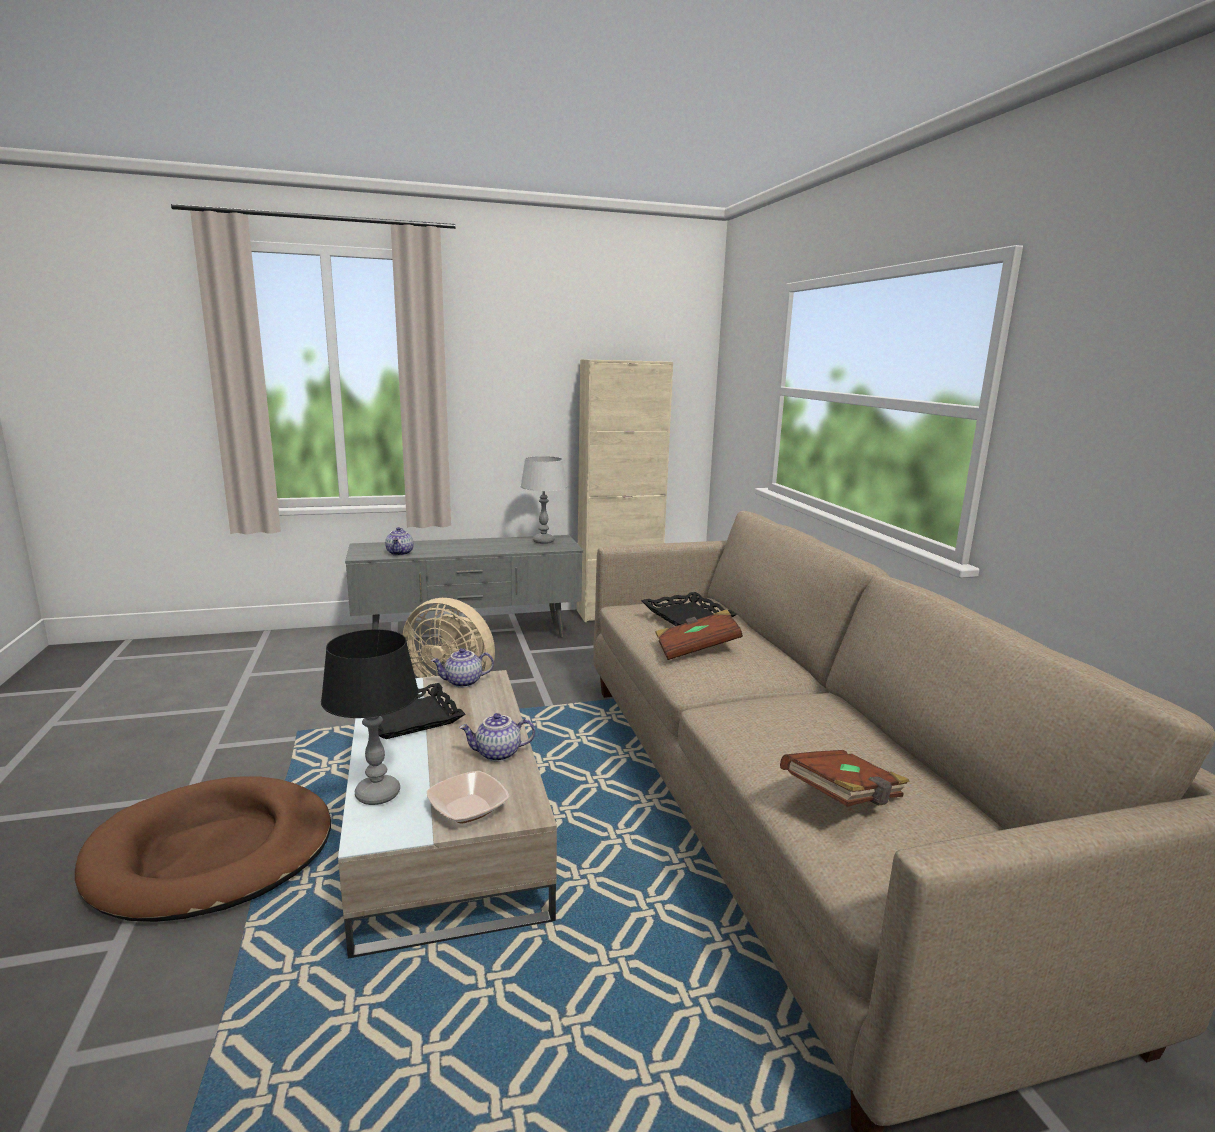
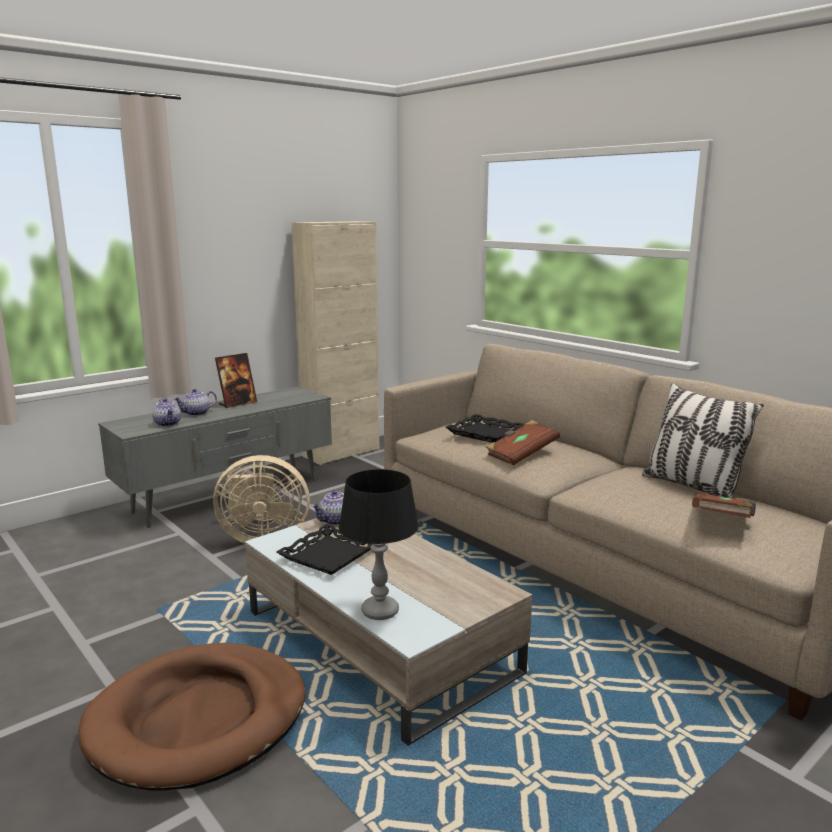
camera: 25 degrees left, 0 degrees up
(468, 808) = (460, 601): bowl -> none
(487, 543) = (237, 403): none -> picture frame
(497, 754) = (432, 563): teapot -> teapot (196, 413)
(543, 541) = (286, 395): grey table lamp -> none
(868, 740) = (692, 487): none -> pillow

